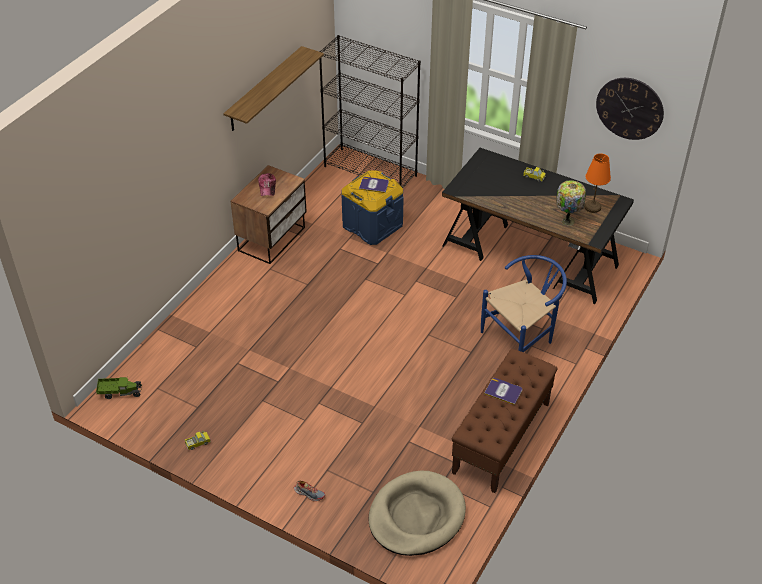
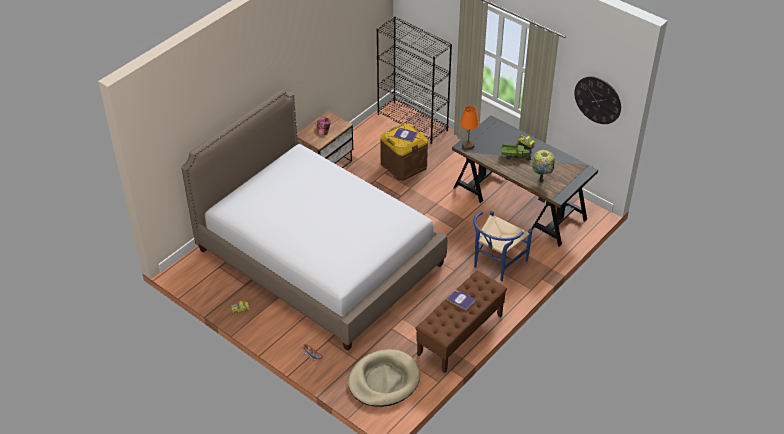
camera: 10 degrees right, 0 degrees up
(120, 392) = (192, 266): toy truck -> toy truck (515, 156)
(264, 89) = (328, 54): shelf -> none
(290, 357) = (319, 257): none -> bed
(372, 225) = (404, 165): blue storage box -> brown storage box
(522, 338) = (496, 265): blue chair -> blue chair turned 150 degrees clockwise
(592, 207) = (564, 172): orange table lamp -> orange table lamp (468, 145)

